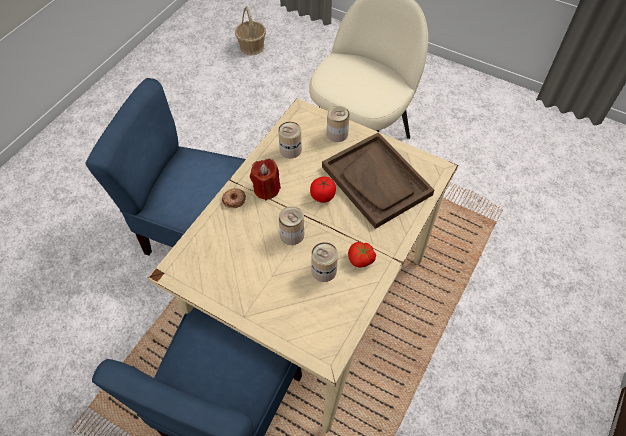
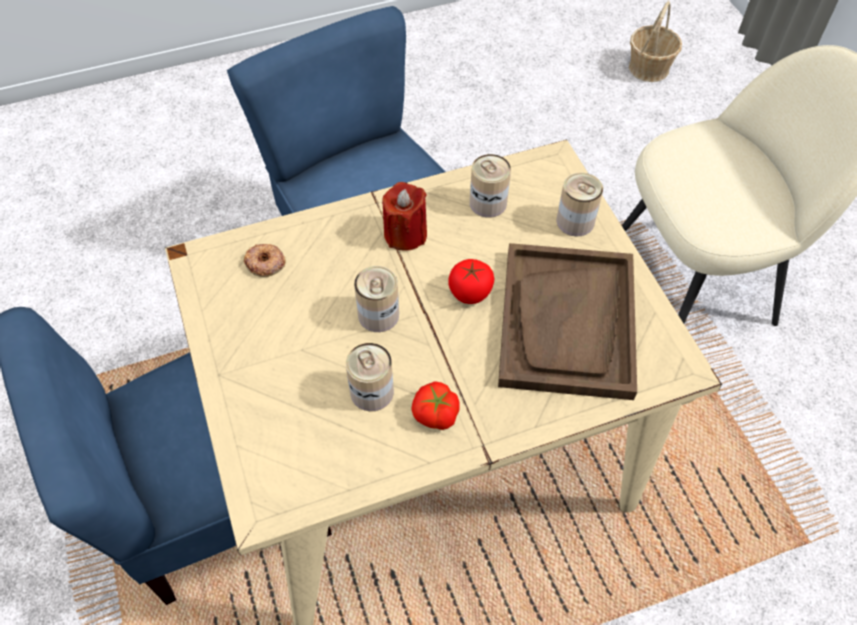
camera: 40 degrees right, 0 degrees up
(234, 200) = (352, 221): donut -> donut (265, 263)

